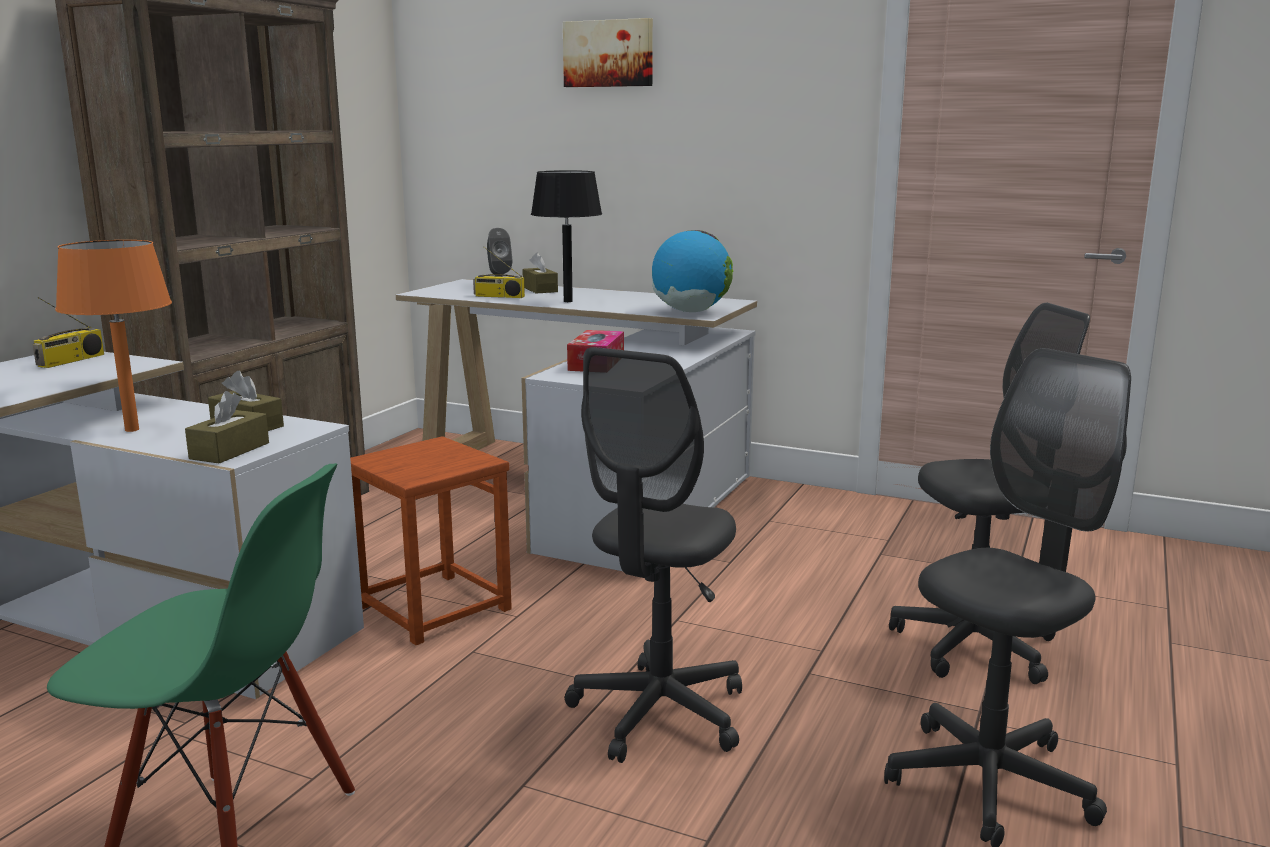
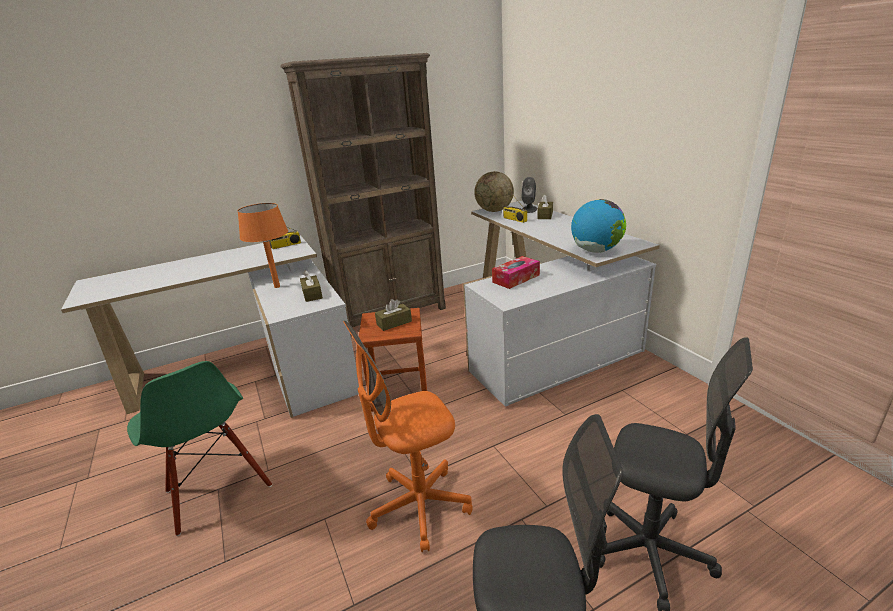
camera: 40 degrees right, 10 degrees up
(229, 451) = (283, 311): brown tissue box -> brown tissue box (394, 323)
(440, 291) = (494, 211): none -> globe
(568, 301) = (542, 229): black table lamp -> none
(609, 53) = (595, 70): picture -> none
(659, 714) = (419, 507): grey office chair -> orange office chair

